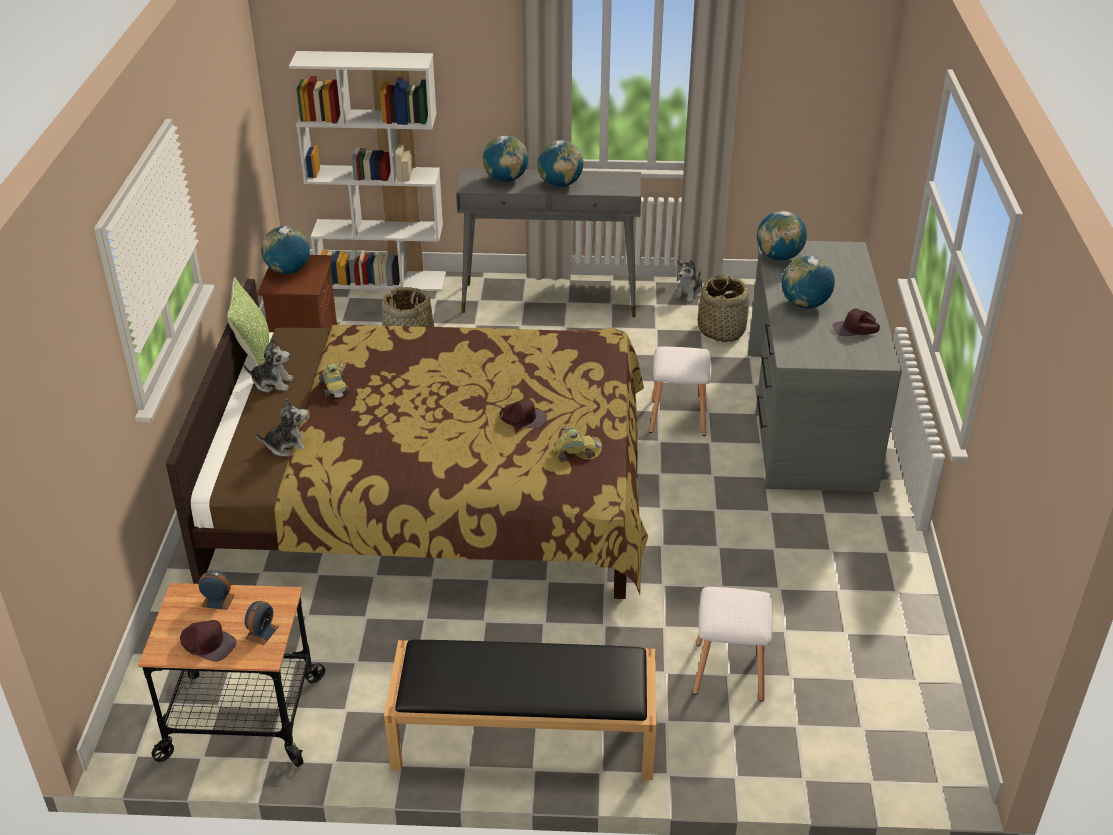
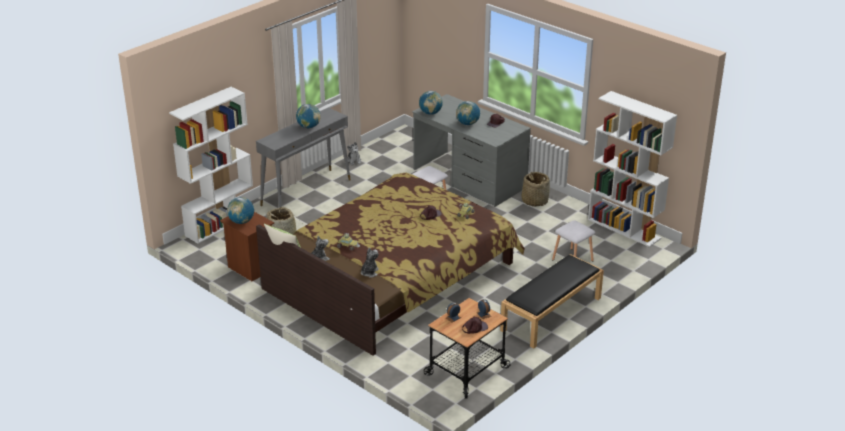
camera: 50 degrees left, 5 degrees down
(505, 179) = (283, 136): globe -> none
(722, 330) = (389, 166): basket -> basket (534, 201)
(928, 688) = (624, 229): none -> white bookcase

